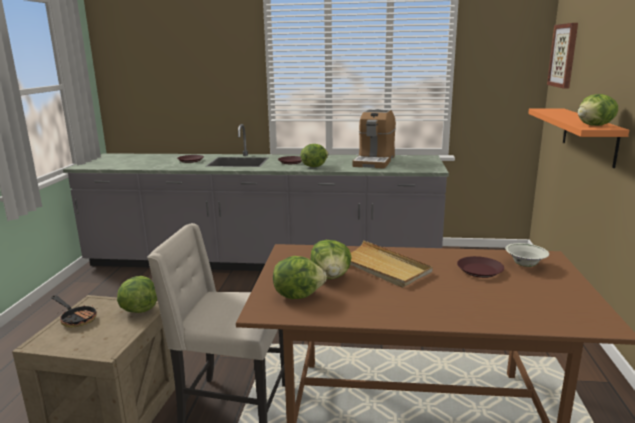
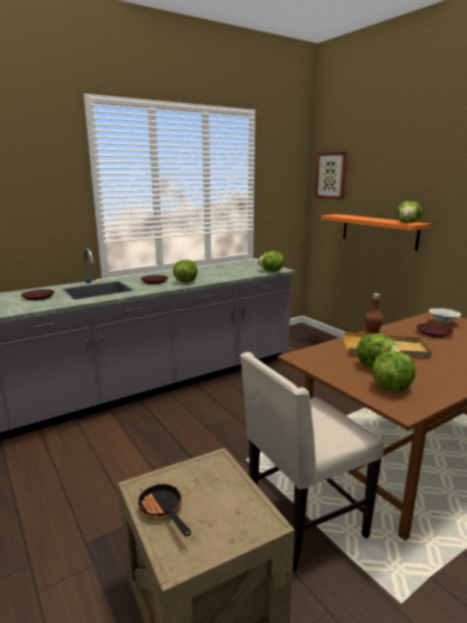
camera: 40 degrees left, 0 degrees up
(76, 318) = (163, 512): frying pan -> frying pan turned 120 degrees counterclockwise
(139, 310) = (211, 469): lettuce -> lettuce (271, 271)
(374, 161) = (222, 270): coffee machine -> none
(413, 250) = (372, 331): none -> brown bottle

